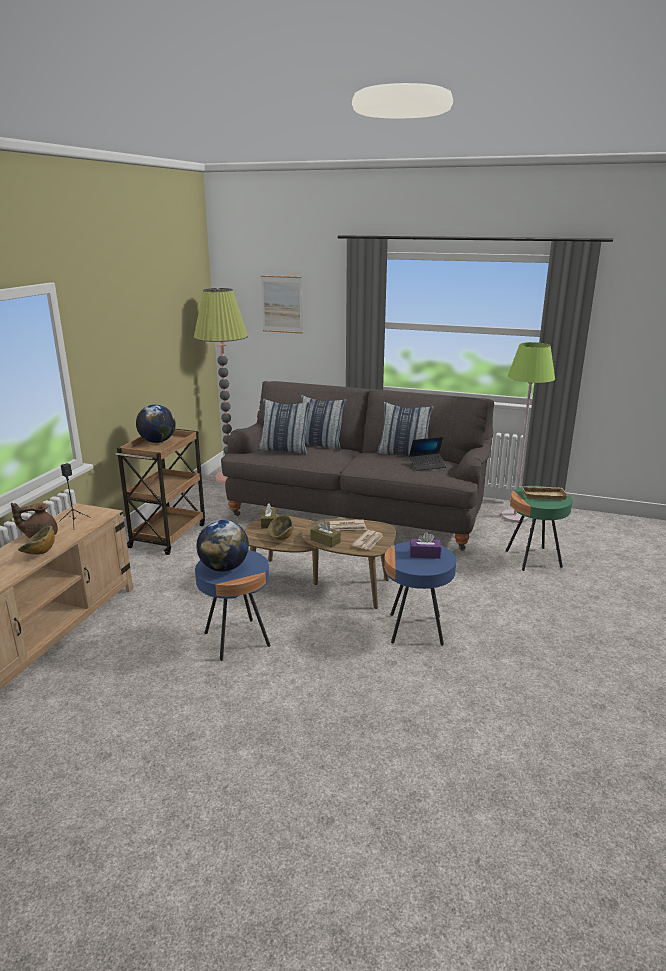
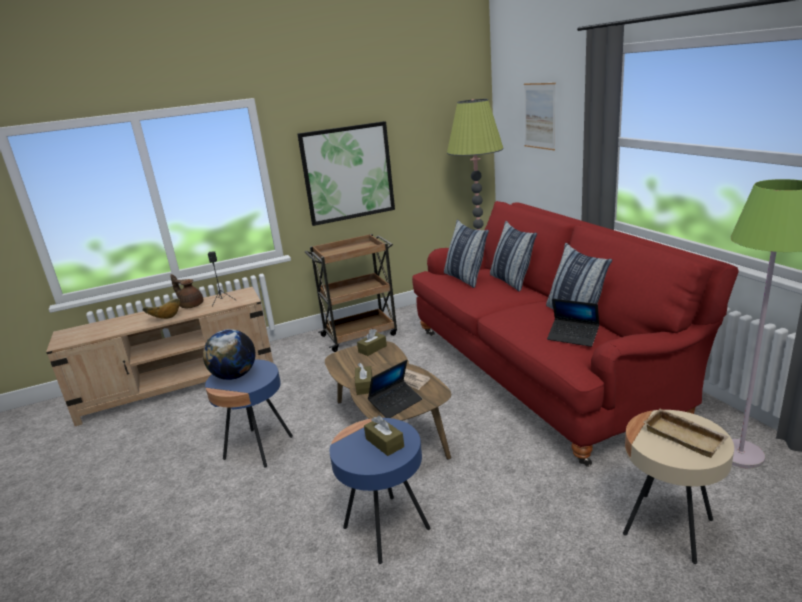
camera: 50 degrees right, 0 degrees up
(126, 365) = (348, 173): none -> picture
(157, 441) = (354, 247): globe -> none
(281, 539) = (352, 369): bowl -> none
(357, 512) = (541, 370): grey sofa -> red sofa
(368, 541) = (396, 403): newspaper -> laptop
(424, 554) = (384, 443): purple tissue box -> brown tissue box
(533, 559) = (668, 527): green side table -> beige side table

